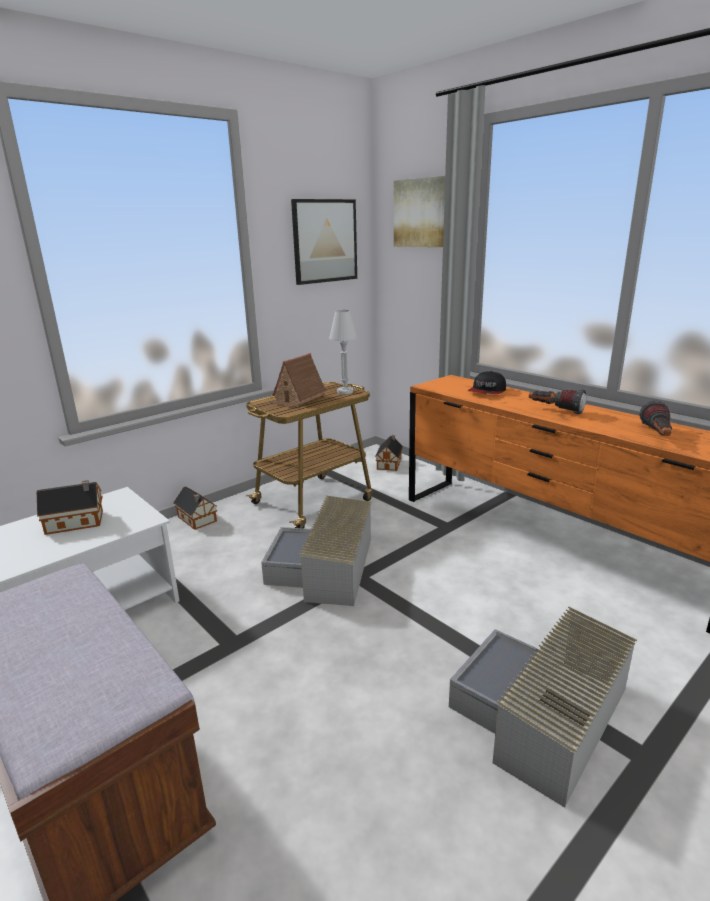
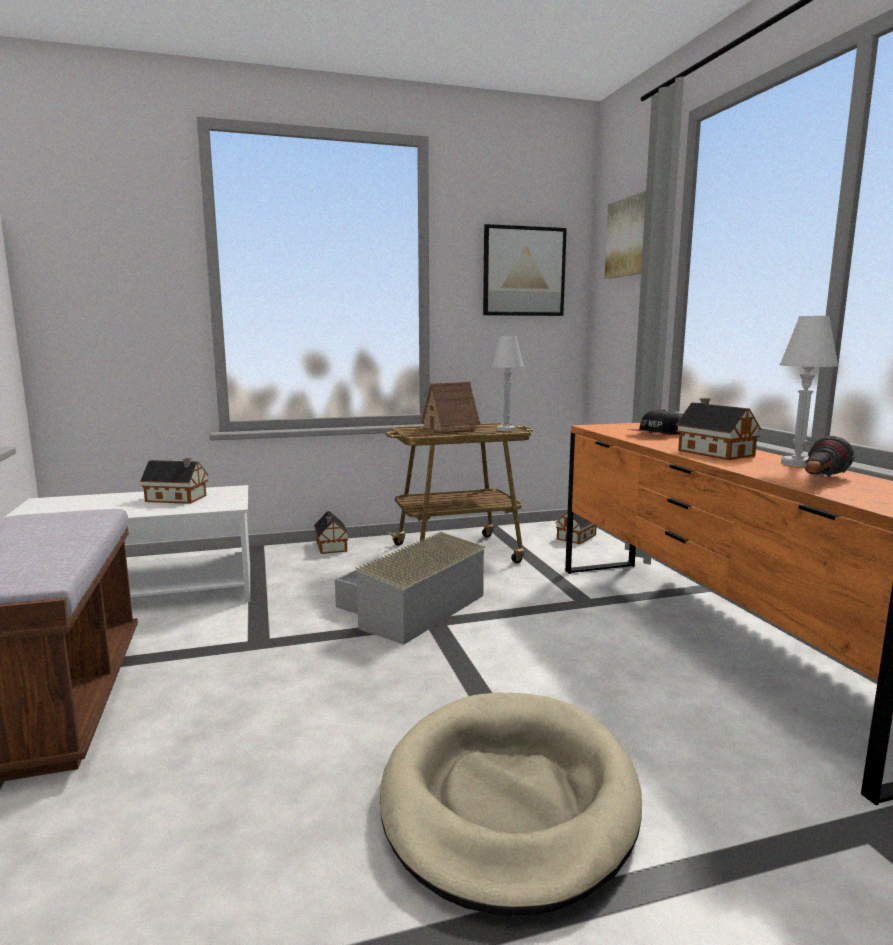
camera: 25 degrees right, 10 degrees down
(541, 715) = (508, 800): grey storage box -> beige dog bed
(555, 410) = (713, 453): flashlight -> toy house
(618, 415) = (797, 463): none -> white table lamp

